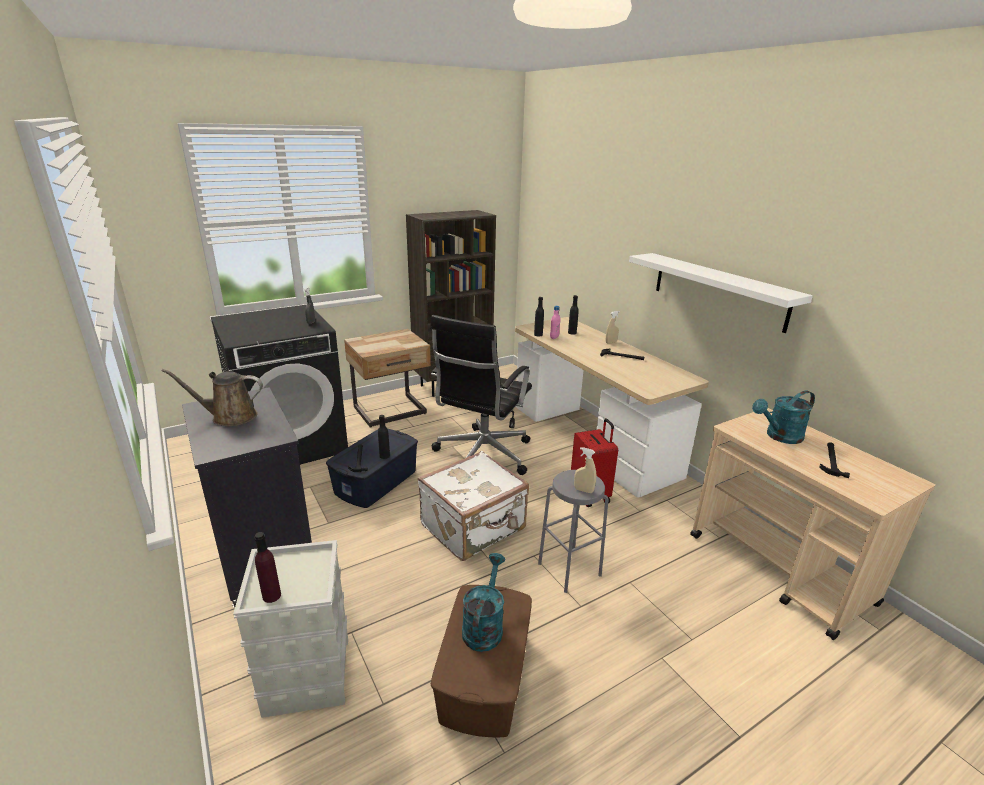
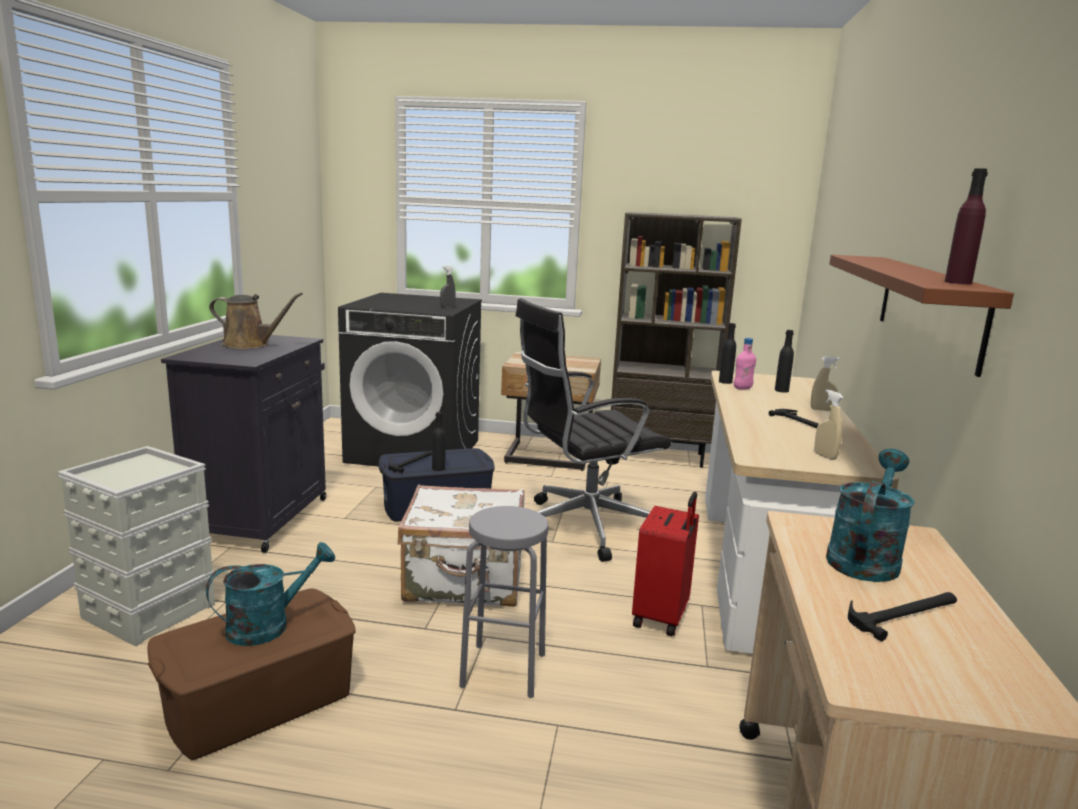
camera: 40 degrees right, 10 degrees down
(230, 417) = (250, 344): brown watering can -> brown watering can turned 150 degrees clockwise
(271, 596) = (101, 476): purple bottle -> purple bottle (958, 282)
(583, 490) = (500, 528): beige spray bottle -> beige spray bottle (825, 456)
(718, 290) = (928, 307): white shelf -> brown shelf
(779, 437) = (865, 557): turquoise watering can -> turquoise watering can turned 105 degrees clockwise

